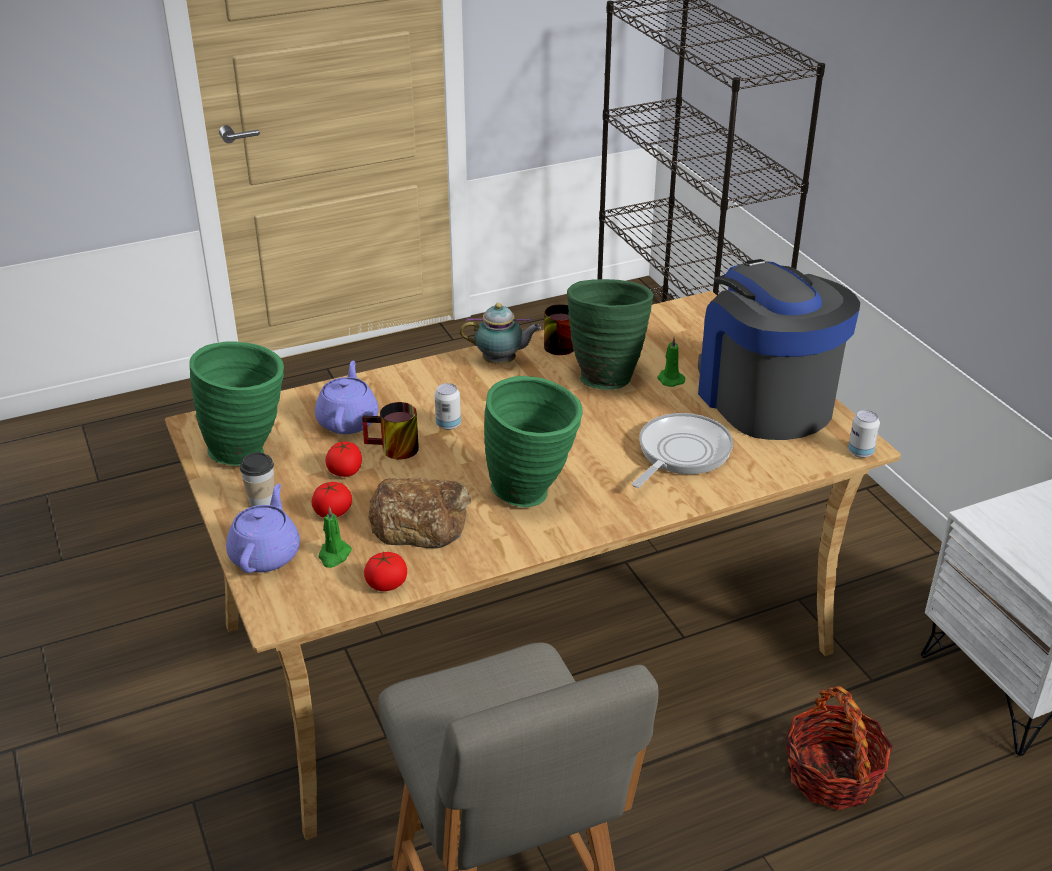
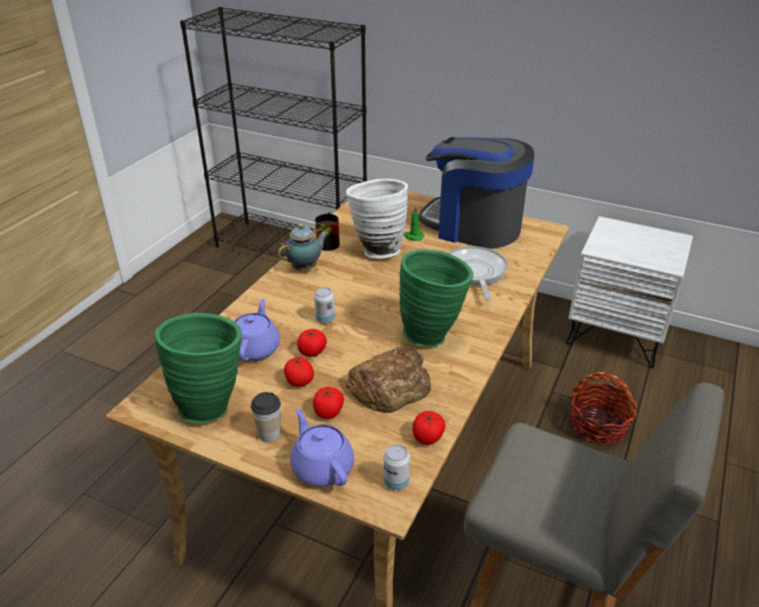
camera: 40 degrees left, 0 degrees up
(334, 555) = (369, 439): green candle -> none
(348, 420) = (255, 348): purple teapot -> purple teapot turned 45 degrees clockwise
(393, 450) = (312, 352): mug -> tomato
(605, 376) = (376, 250): green vase -> white vase
(860, 452) = (552, 233): can -> can (396, 482)

